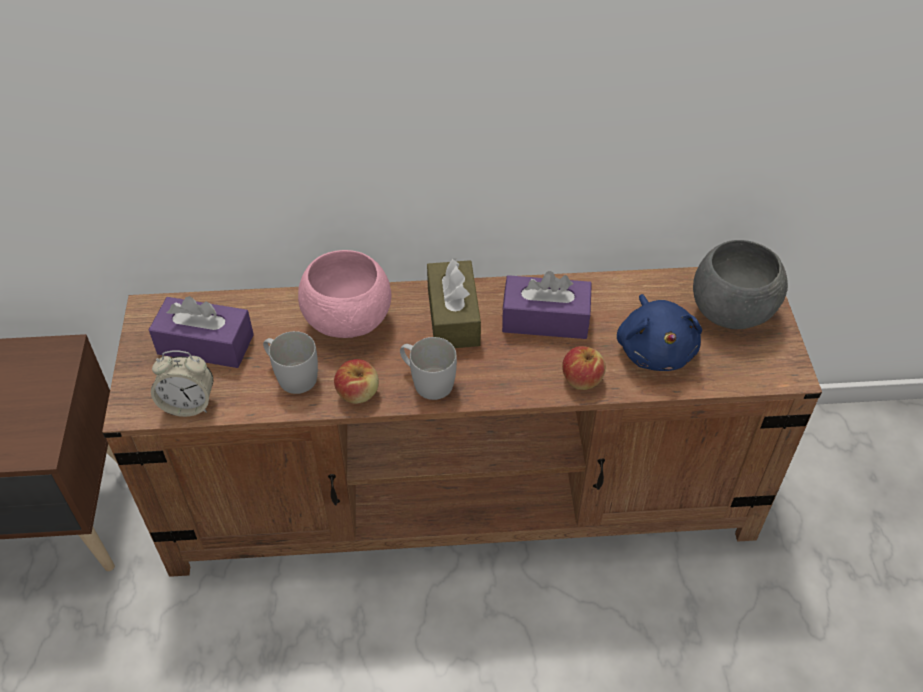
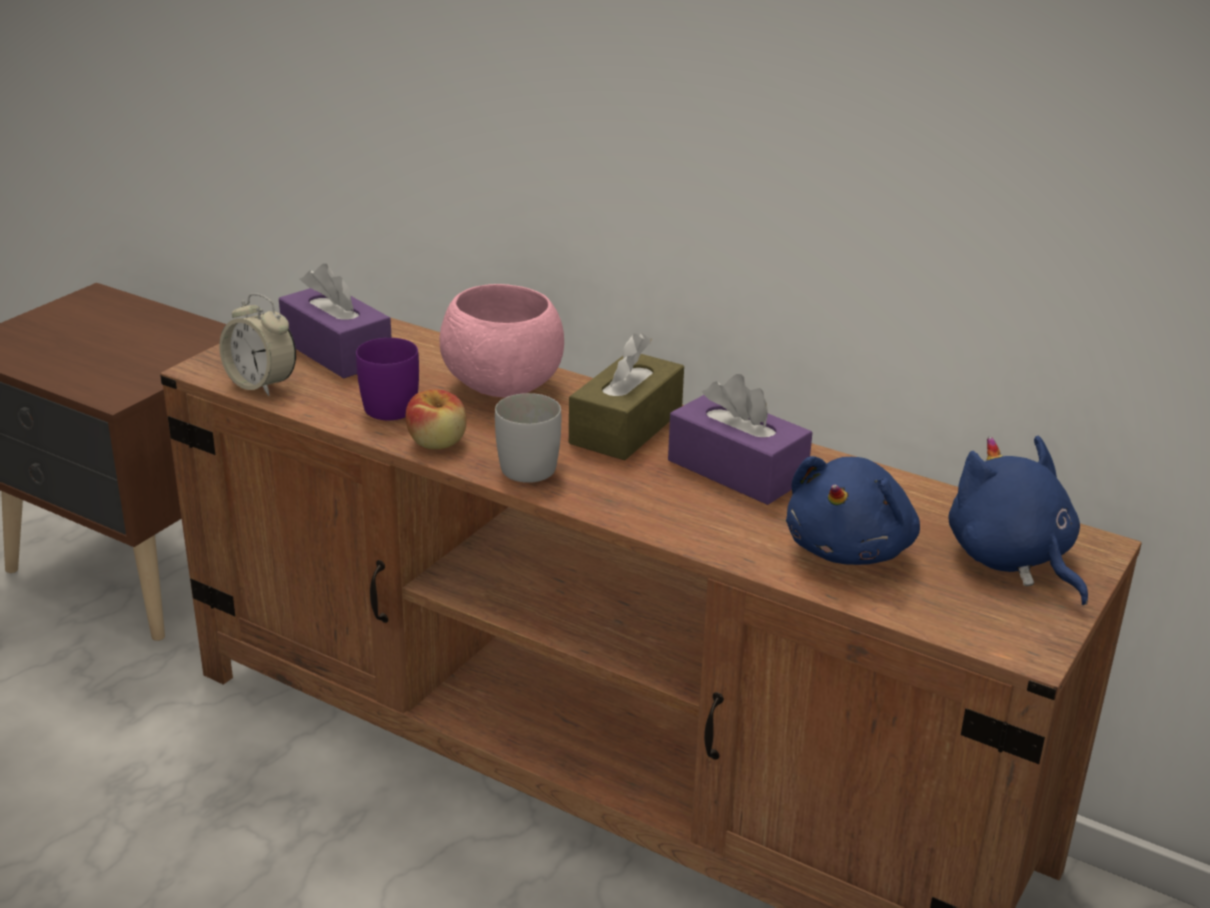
camera: 35 degrees right, 20 degrees down
(291, 375) = (388, 403): white mug -> purple mug
(581, 379) = (714, 535): apple -> none
(732, 312) = (1012, 560): grey bowl -> blue plush toy

